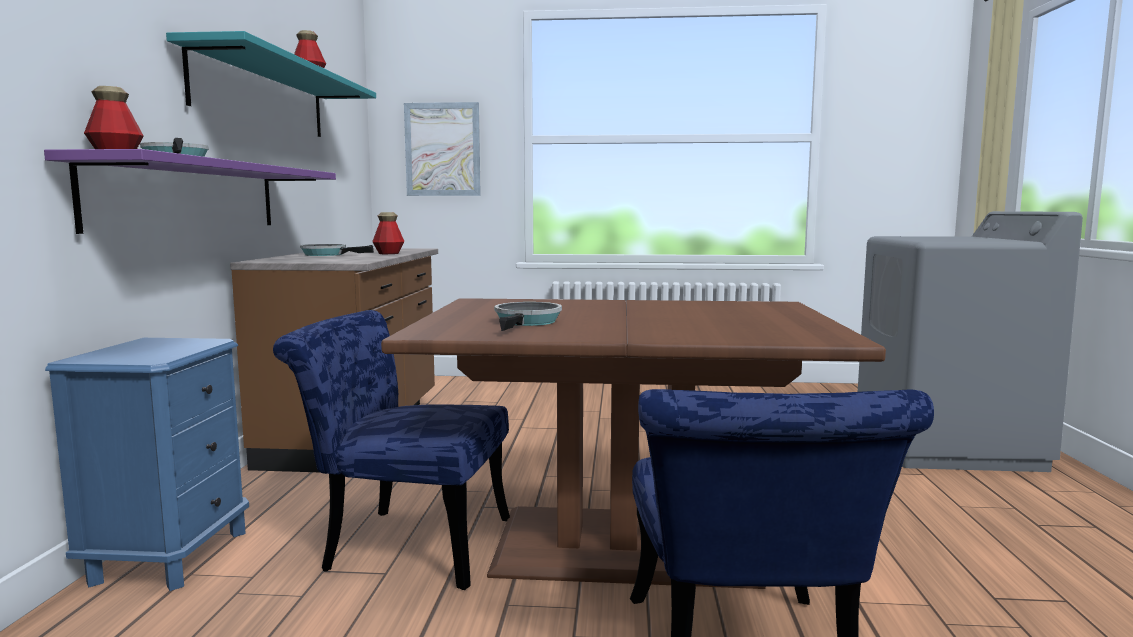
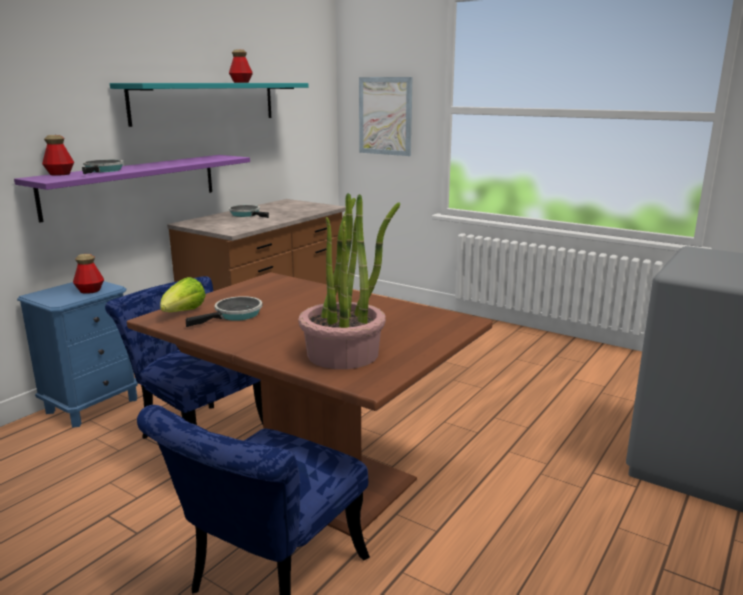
camera: 30 degrees right, 10 degrees up
(388, 253) = (286, 216): bottle -> bottle (90, 291)
(450, 327) = (183, 313): none -> lettuce
(747, 328) = (344, 354): none -> potted plant

